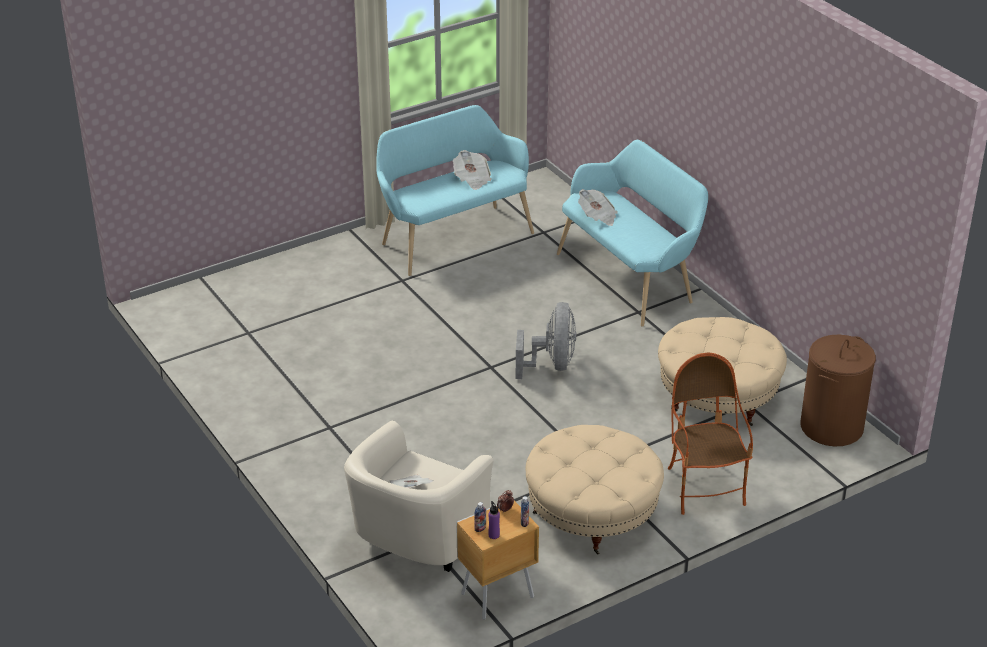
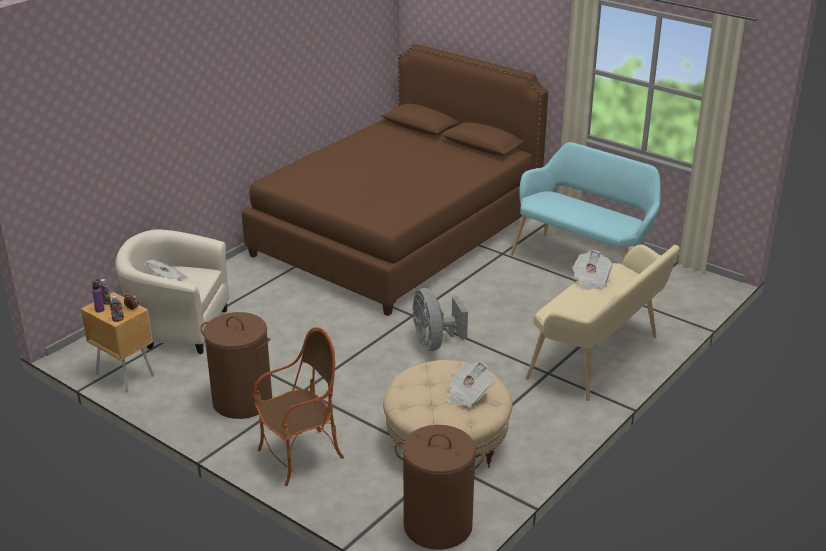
camera: 70 degrees right, 5 degrees down
(310, 339) = (397, 235): none -> brown bed
(472, 179) = (595, 215): newspaper -> newspaper (467, 395)
(551, 365) = (434, 343): grey fan -> grey fan turned 90 degrees clockwise
(592, 512) = (242, 401): beige ottoman -> brown laundry basket
(630, 278) = (600, 359): turquoise bench -> beige bench

